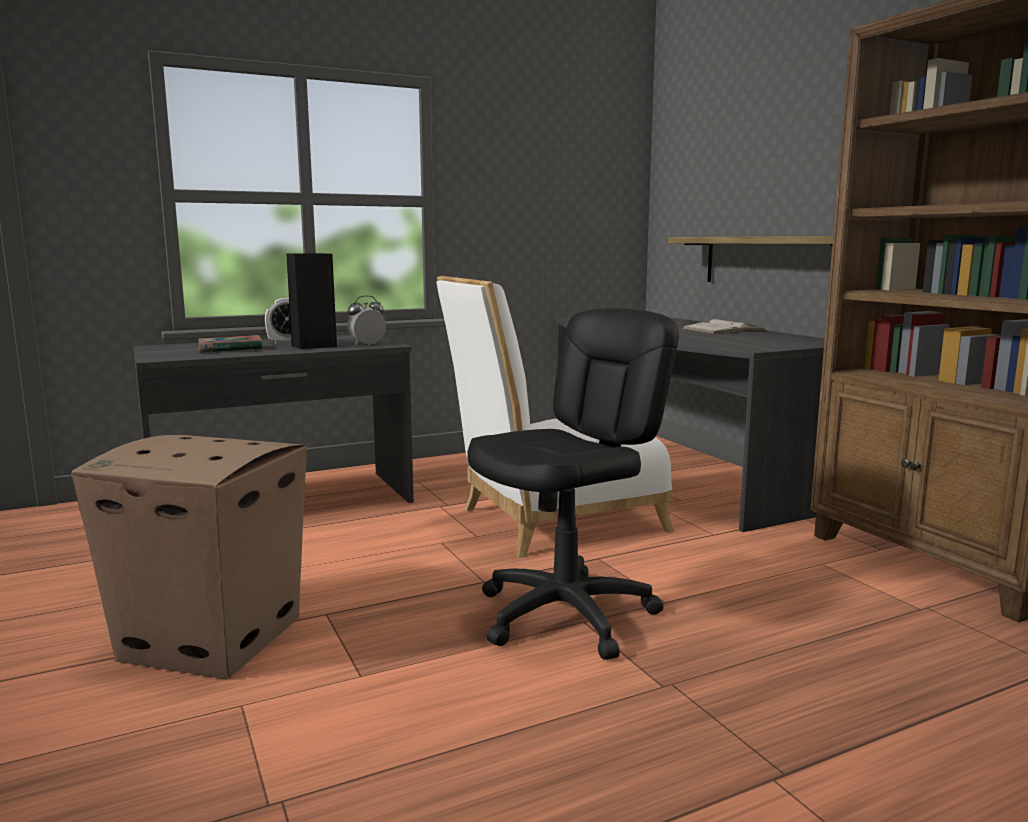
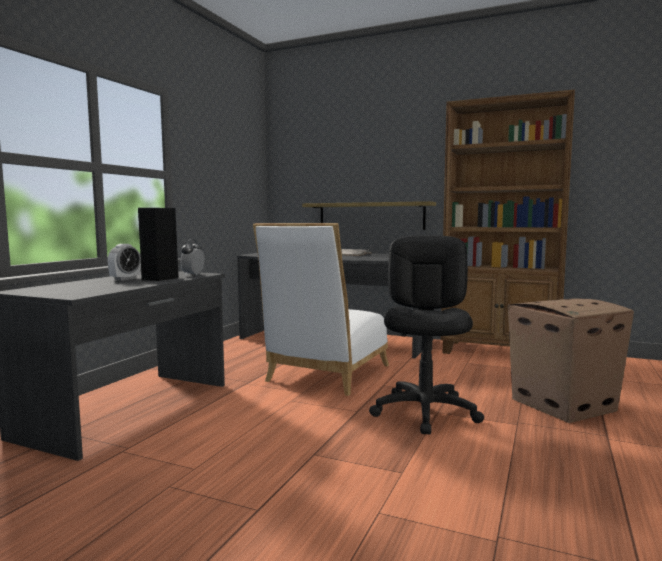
camera: 40 degrees left, 5 degrees down
(214, 638) = (278, 492): cardboard box -> cardboard box (564, 405)
(230, 349) = (101, 285): book -> none

